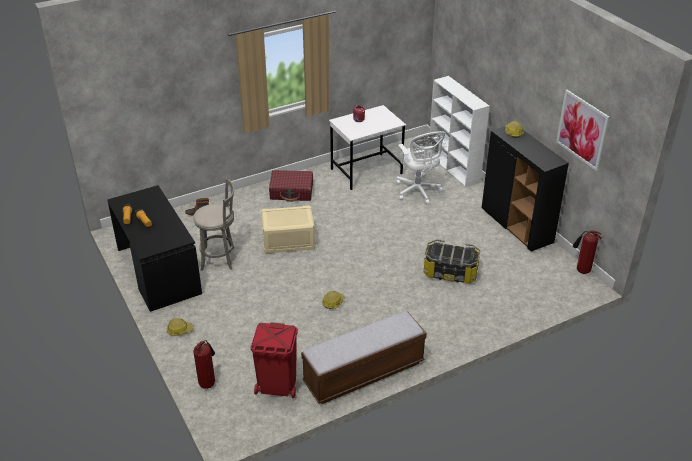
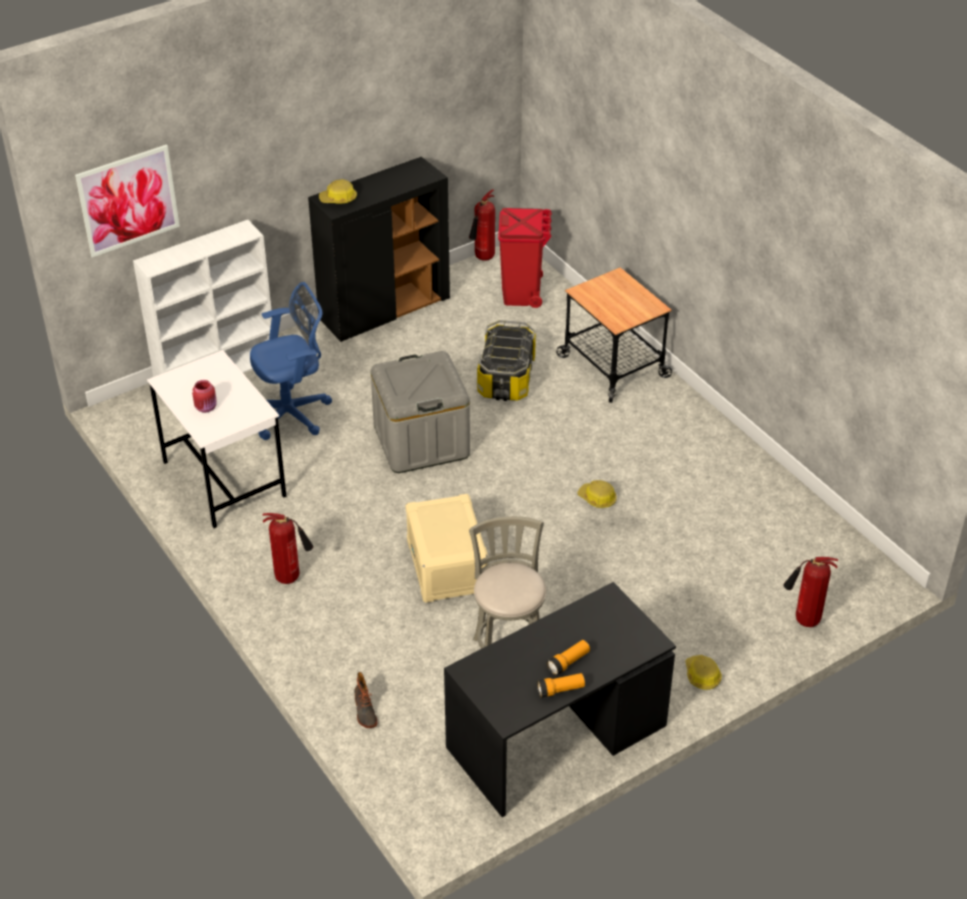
camera: 95 degrees left, 5 degrees up
(277, 386) = (787, 543): red trash can -> red trash can (522, 292)
(292, 191) = (291, 577): red suitcase -> fire extinguisher
(363, 373) = (736, 458): bench -> none
(391, 236) = (421, 441): none -> grey storage box
(418, 192) = (291, 413): white office chair -> blue office chair
(464, 323) = (614, 366): none -> cart
(582, 129) = (423, 100): picture -> picture (128, 200)

